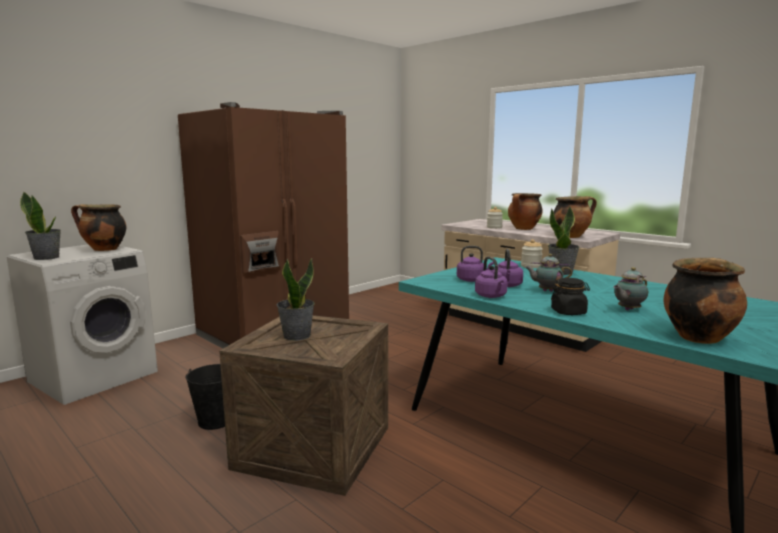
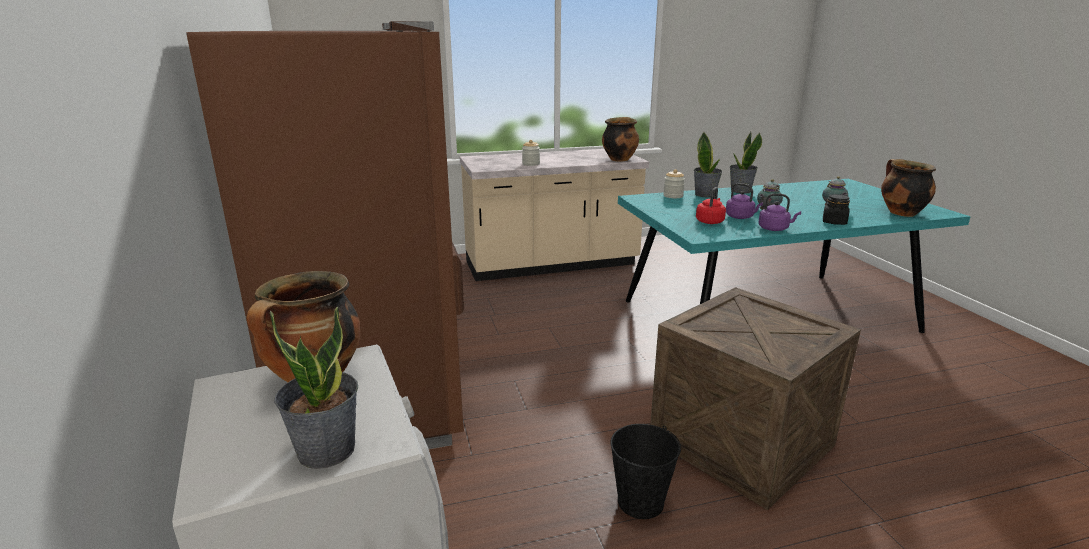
camera: 60 degrees left, 10 degrees up
(296, 335) = (753, 333): potted plant -> potted plant (740, 191)
(472, 280) = (710, 221): purple kettle -> red kettle
(523, 229) = (556, 160): cooking pot -> none

